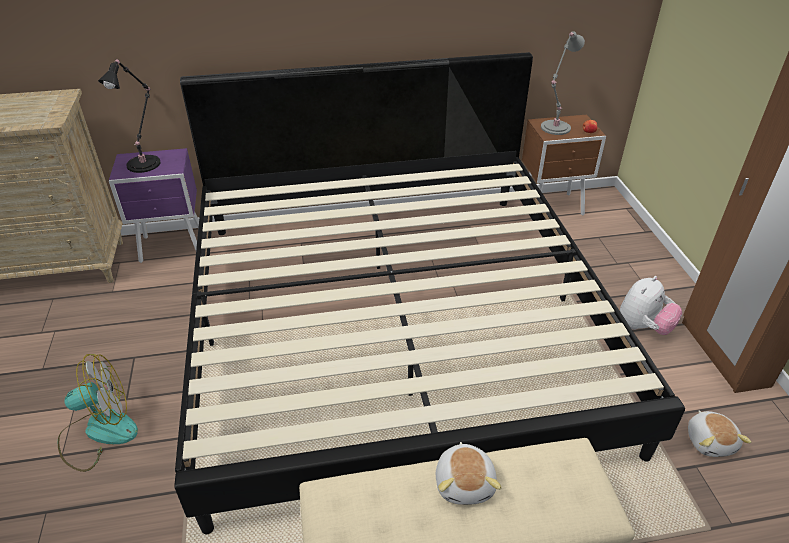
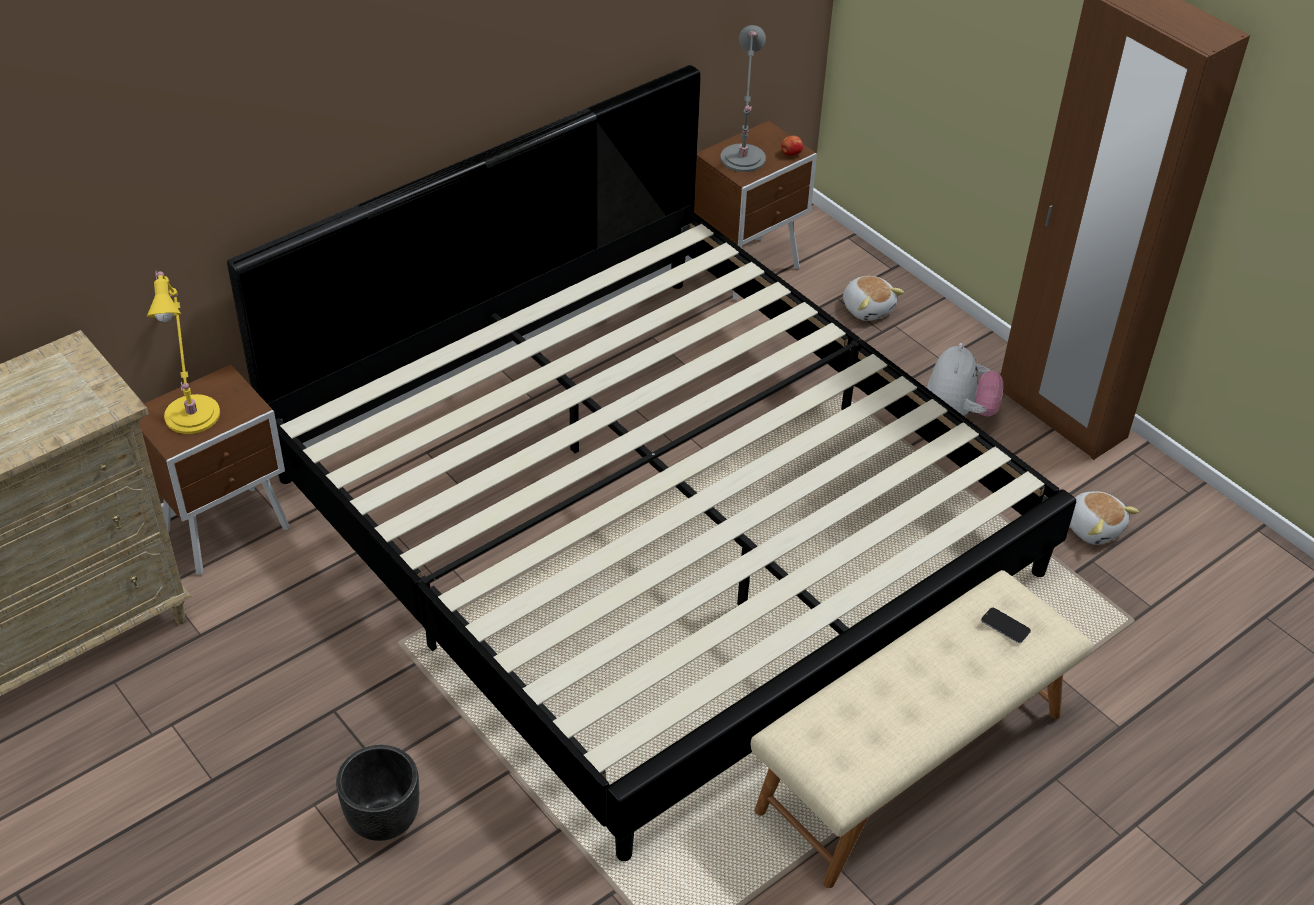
camera: 30 degrees left, 5 degrees up
(98, 432) = (382, 819): fan -> black planter
(145, 162) = (193, 411): black table lamp -> yellow table lamp
(174, 247) = (230, 530): purple nightstand -> brown nightstand
(465, 483) = (919, 663): plush toy -> plush toy (867, 308)
(558, 484) = (1005, 626): none -> phone

